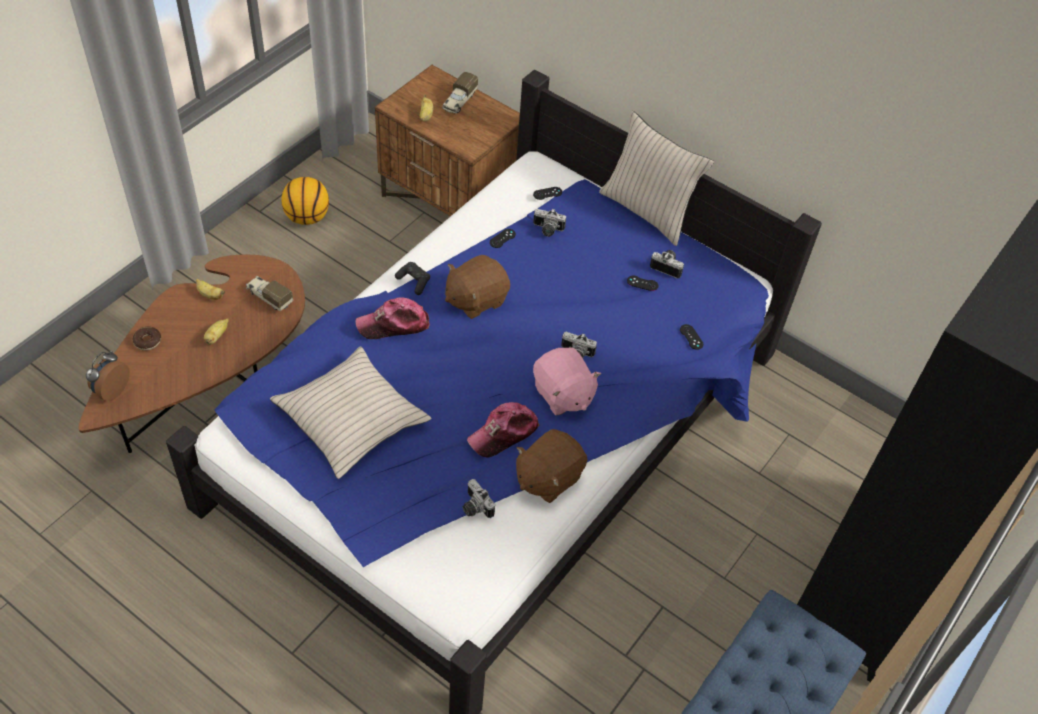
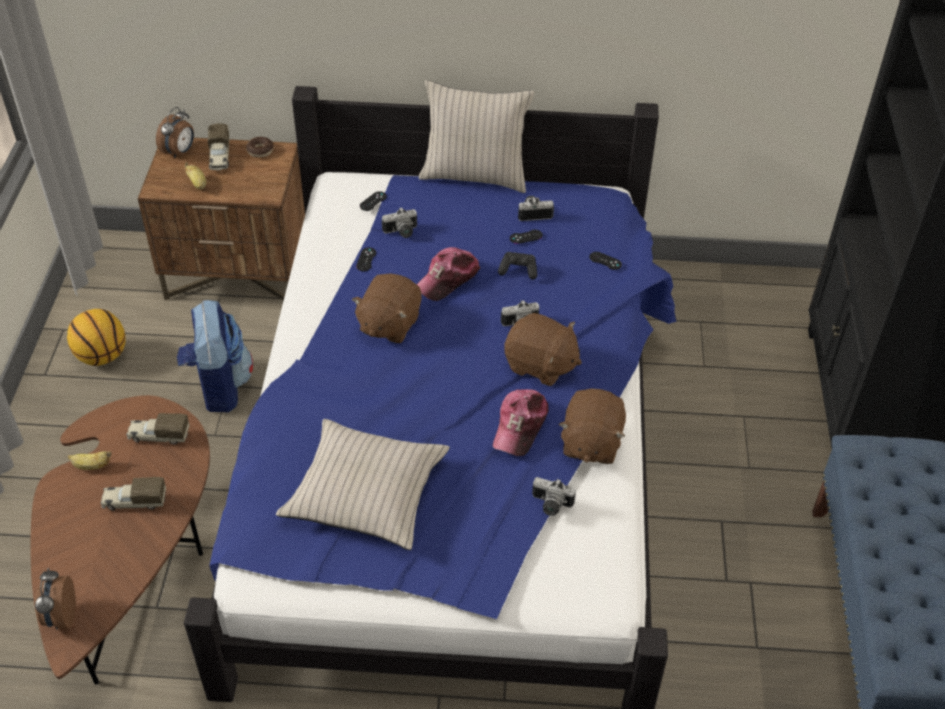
camera: 30 degrees left, 5 degrees down
(147, 341) = (60, 546): donut -> donut (260, 151)
(217, 336) = (134, 502): banana -> toy truck
(369, 283) = (219, 386): none -> backpack
(393, 324) = (332, 386): cap -> cap (447, 279)
(414, 282) = (316, 338): black game controller -> black game controller (518, 270)
(433, 84) = (180, 152): none -> alarm clock
(562, 394) = (540, 365): pink plush toy -> brown plush toy

